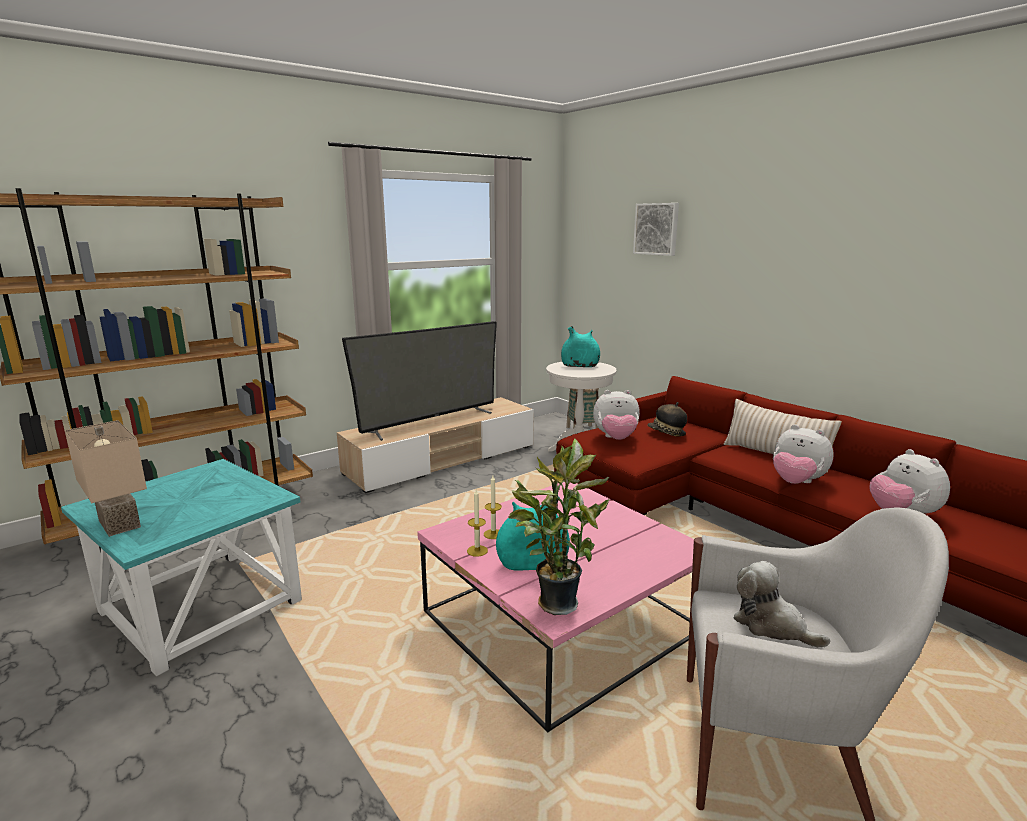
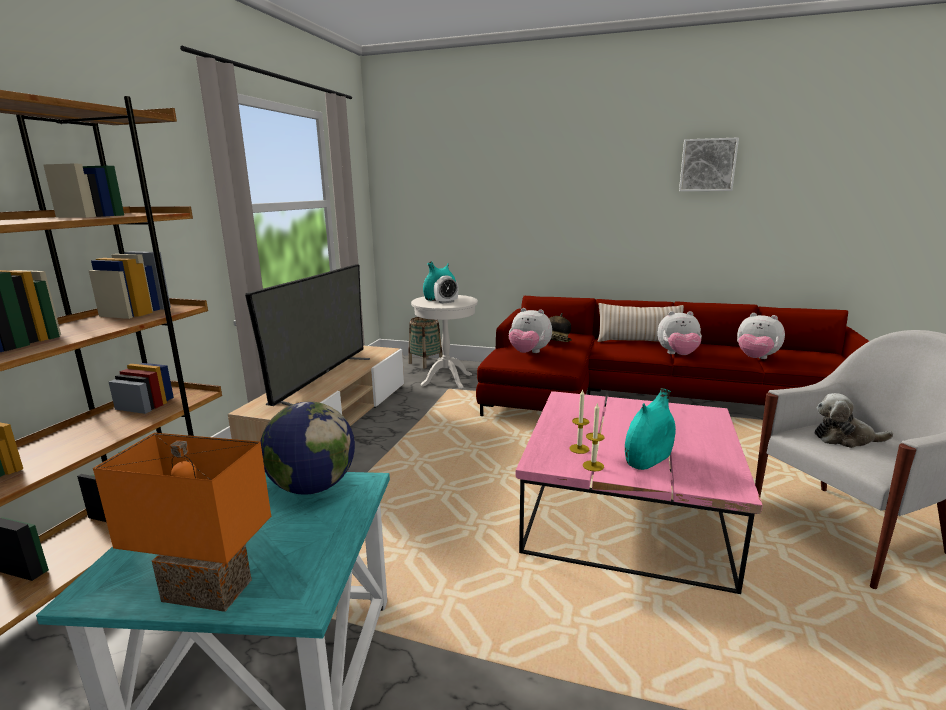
camera: 35 degrees left, 0 degrees up
(116, 524) = (203, 593): beige table lamp -> orange table lamp
(248, 490) = (312, 487): none -> globe
(555, 601) = (713, 479): potted plant -> none
(578, 370) = (446, 302): none -> alarm clock
(616, 438) = (528, 353): plush toy -> plush toy turned 60 degrees clockwise
(657, 229) = (485, 168): picture -> picture (707, 165)

